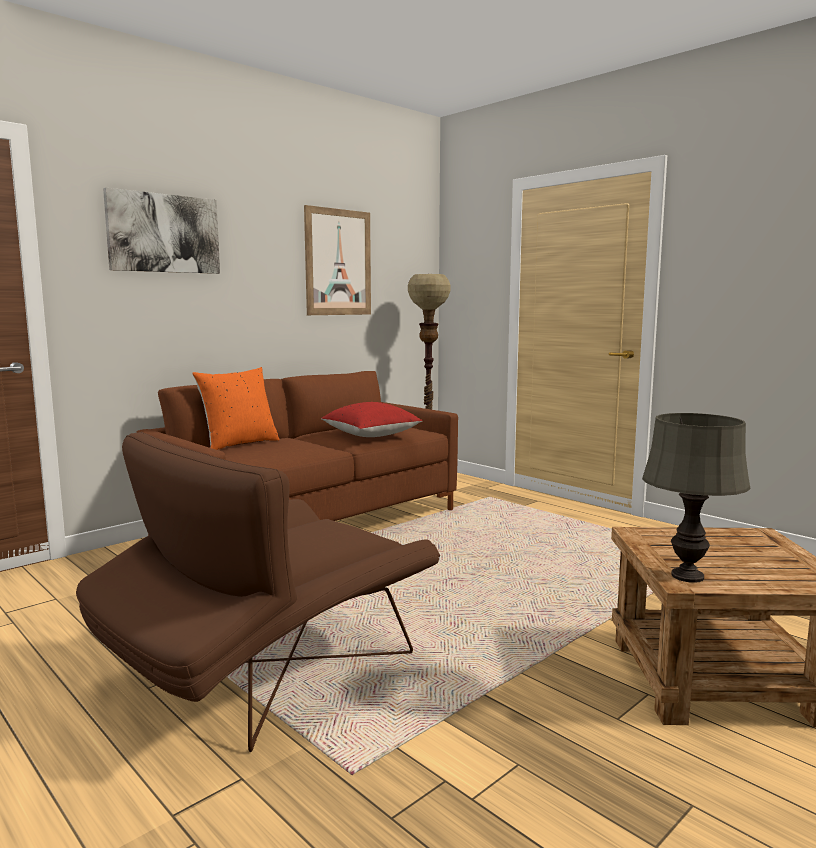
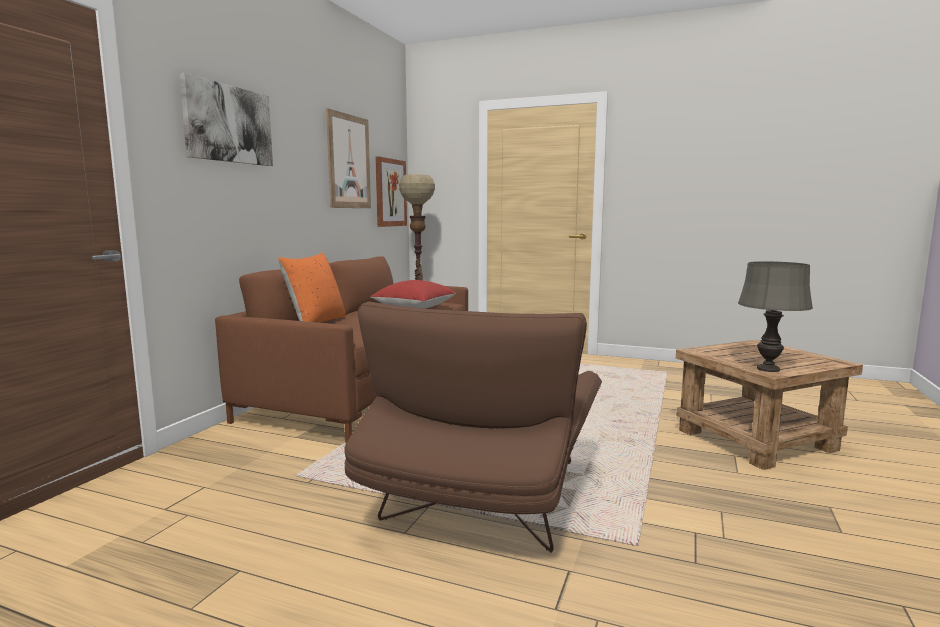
camera: 25 degrees left, 0 degrees up
(406, 295) = (390, 193): none -> picture

